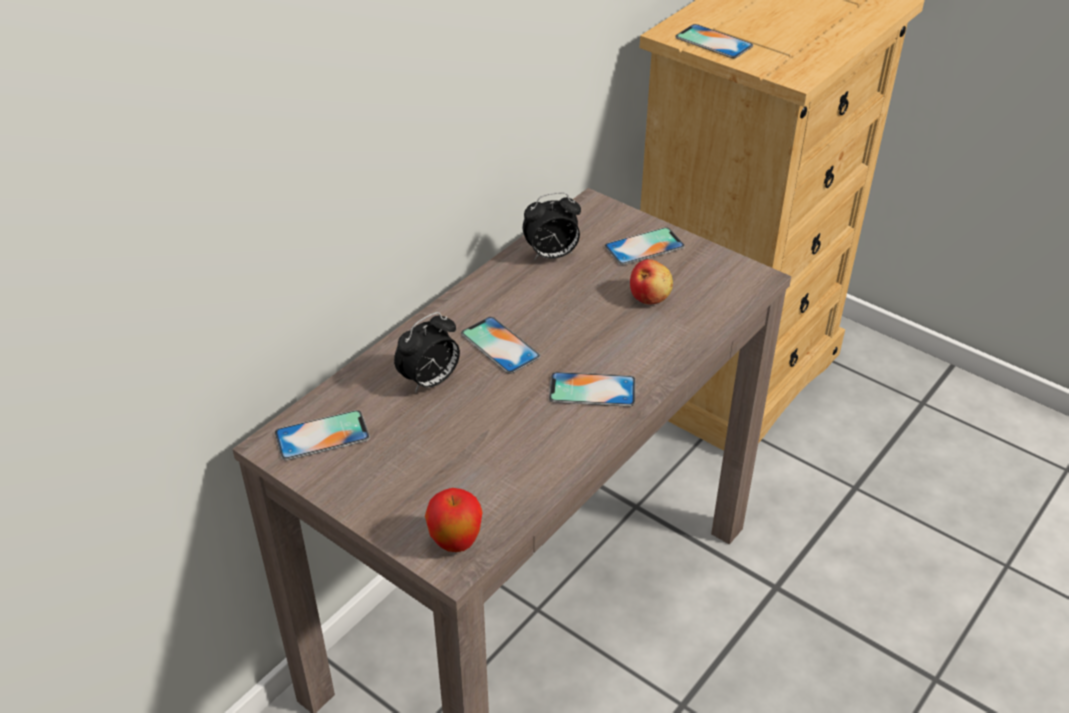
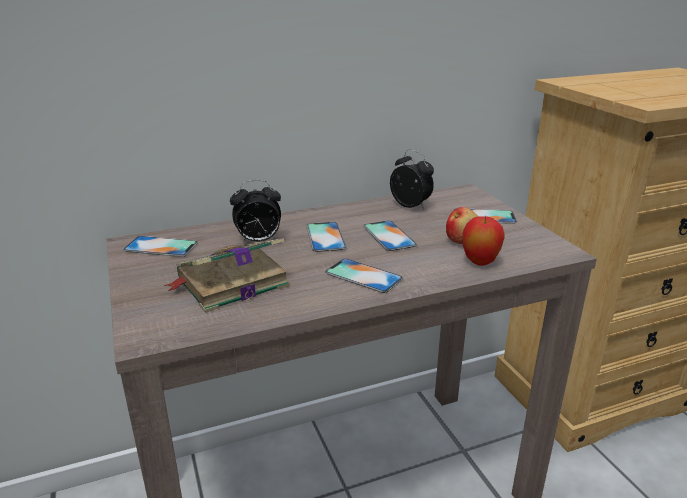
camera: 30 degrees right, 15 degrees down
(455, 543) = (161, 327): apple -> apple (480, 263)
(464, 457) = (230, 283): none -> book
(551, 255) = (411, 206): alarm clock -> alarm clock turned 150 degrees counterclockwise
(713, 42) = (590, 86): phone -> phone (389, 236)

